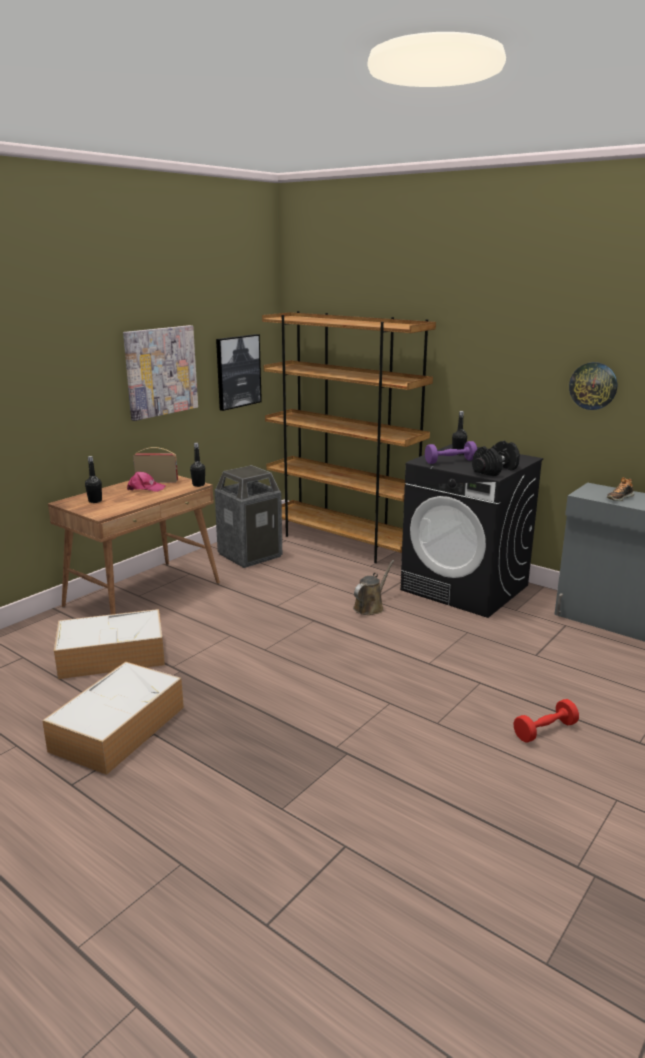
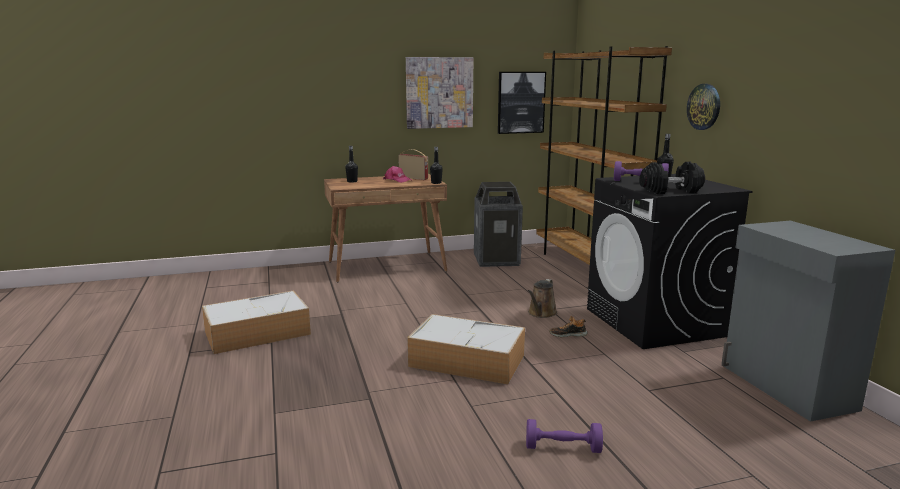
camera: 35 degrees right, 5 degrees down
(114, 655) = (317, 294): storage box -> storage box (468, 361)
(370, 607) = (541, 313): brown watering can -> brown watering can turned 135 degrees clockwise
(545, 731) = (562, 448): red dumbbell -> purple dumbbell
(593, 386) = (806, 105): wall clock -> wall clock (704, 107)
(619, 498) = (801, 235): shoe -> shoe (568, 334)

